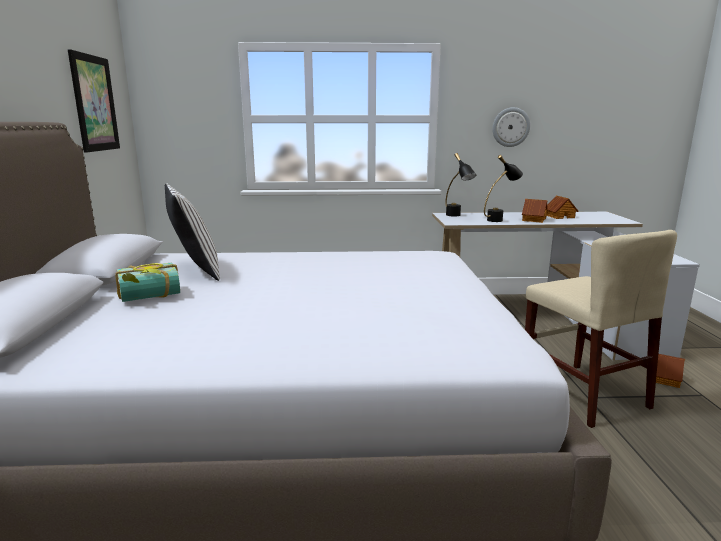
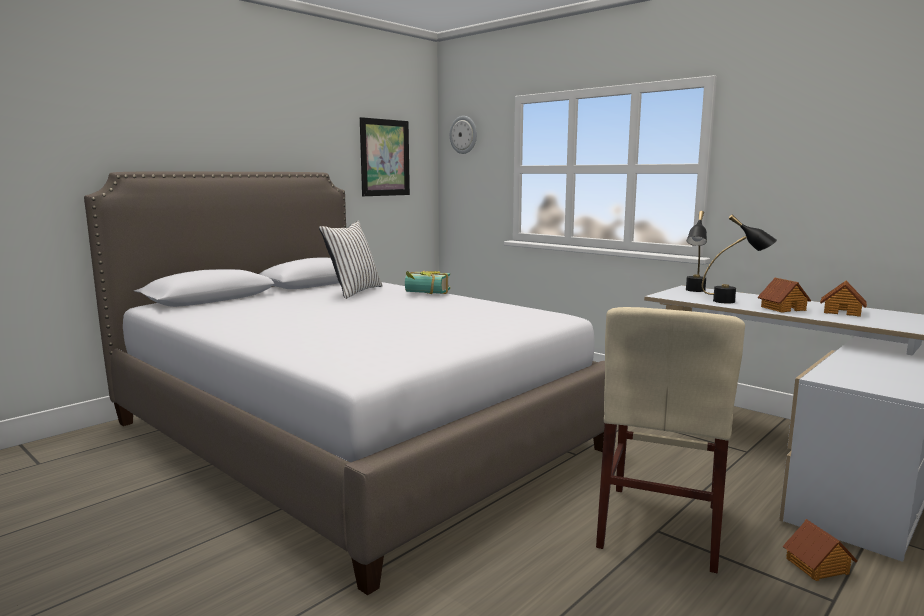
camera: 45 degrees right, 5 degrees down
(150, 298) = (289, 299): book -> book (426, 294)
(510, 127) = (813, 179): wall clock -> wall clock (464, 135)

